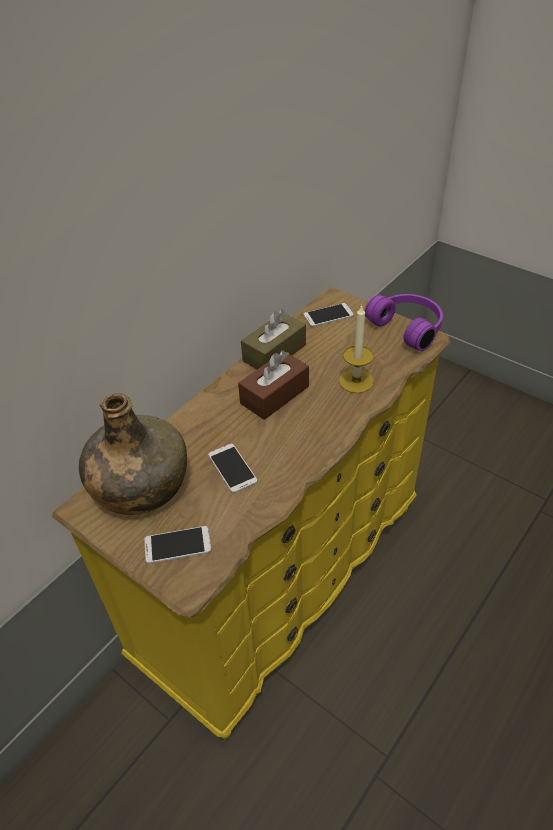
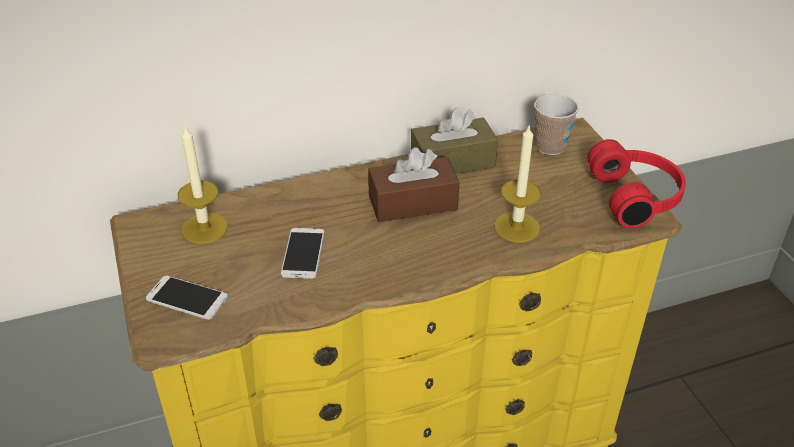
camera: 30 degrees right, 5 degrees down
(140, 485) = (204, 228): green bottle -> candle
(328, 315) = (550, 147): phone -> cup
(408, 327) = (637, 196): purple headphones -> red headphones

